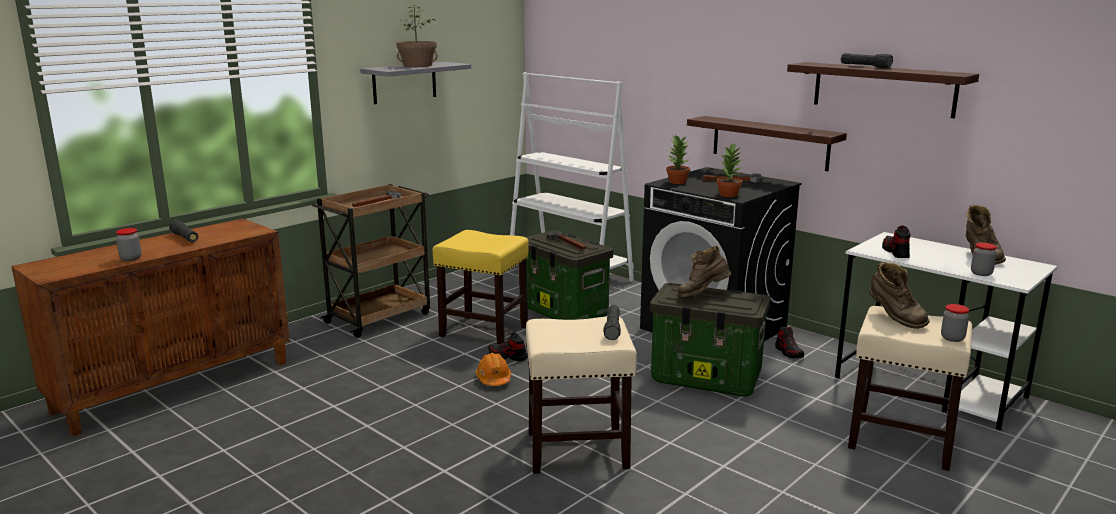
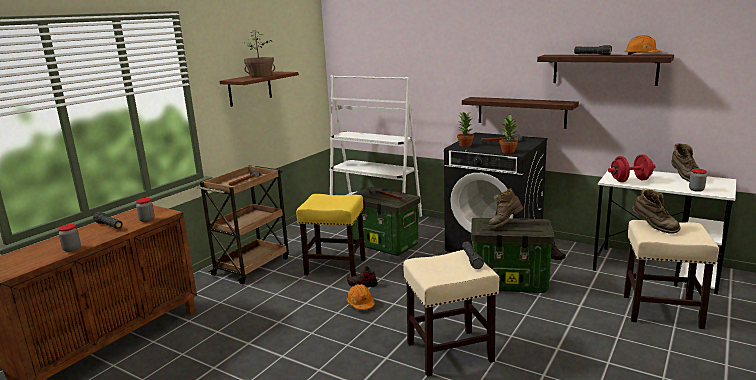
camera: 10 degrees left, 0 degrees up
(404, 82) = (250, 88): grey shelf -> brown shelf
(895, 252) = (630, 180): shoe -> red dumbbell
(931, 71) = (642, 55): none -> orange hard hat
(952, 338) = (701, 238): jar -> jar (147, 220)

